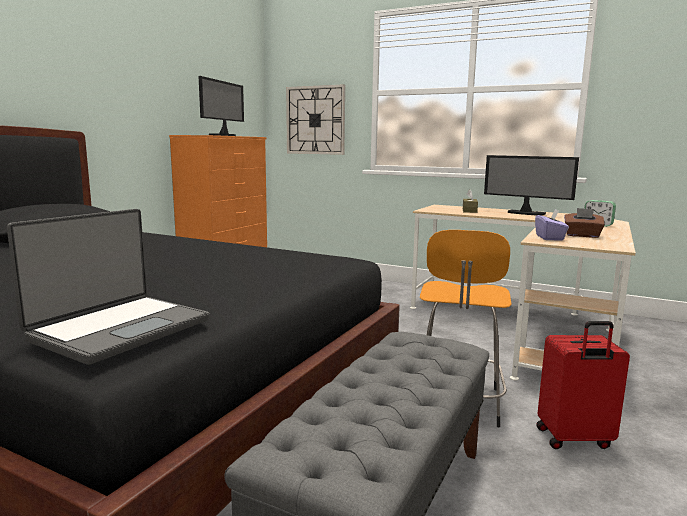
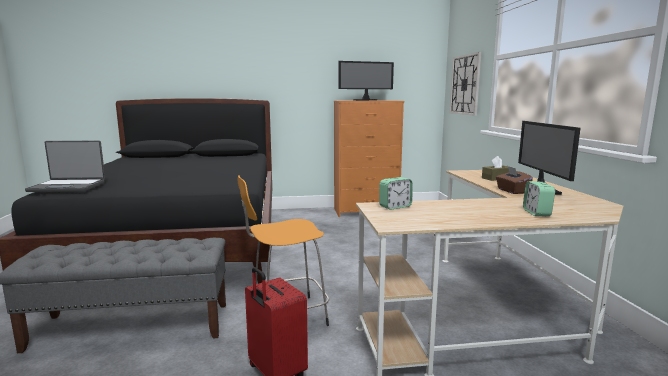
camera: 55 degrees right, 0 degrees up
(550, 238) = (395, 206): purple tissue box -> alarm clock
(582, 235) = (437, 213): brown tissue box -> brown tissue box (512, 191)

